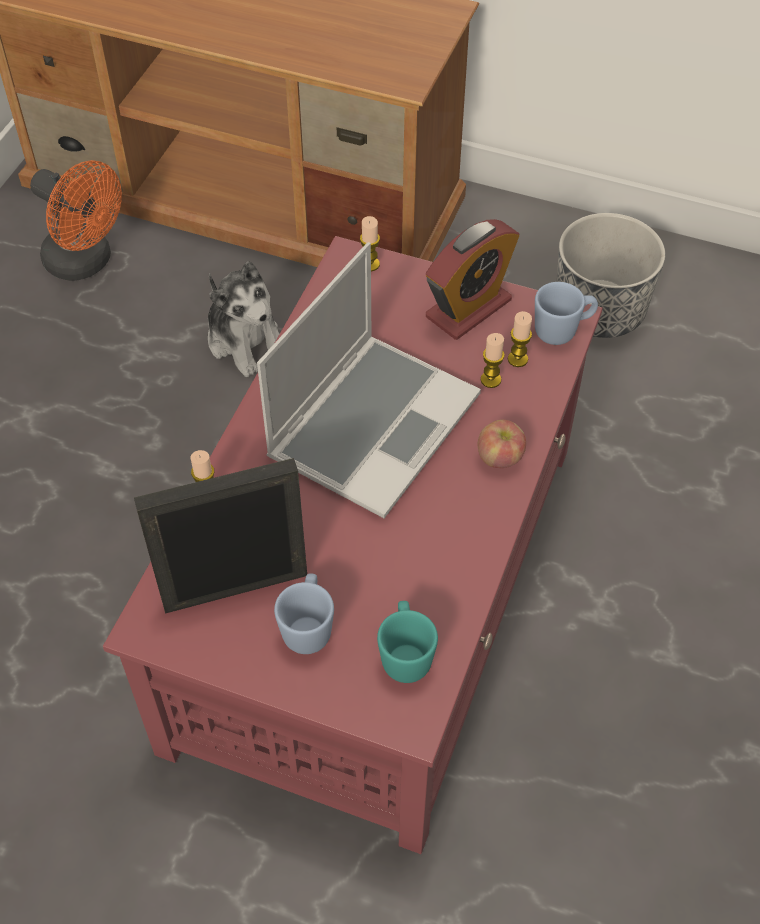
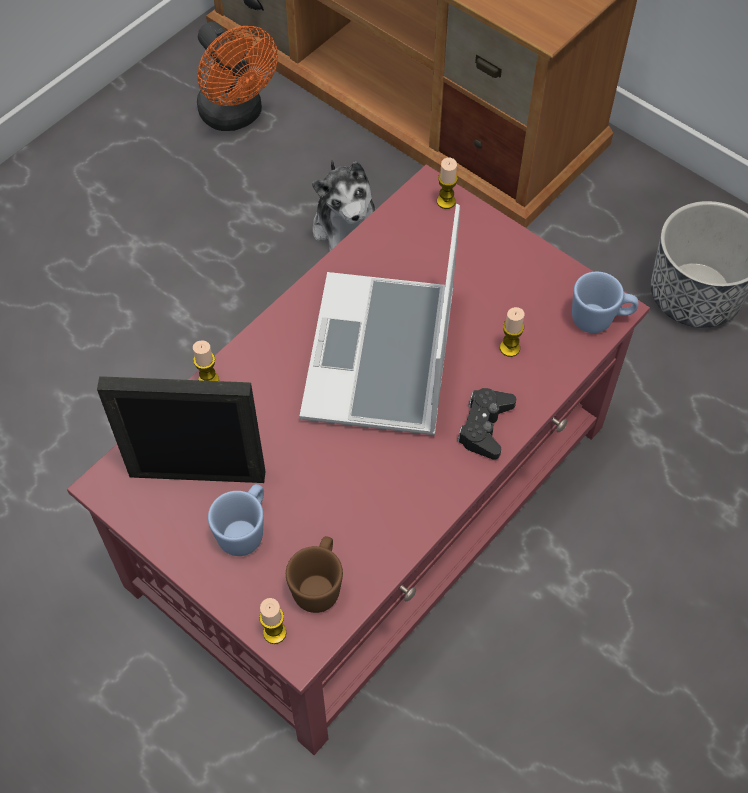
camera: 20 degrees right, 5 degrees up
(373, 424) = (382, 358): laptop -> laptop turned 135 degrees clockwise
(405, 654) = (319, 584): turquoise mug -> brown mug
(468, 308) = (519, 271): alarm clock -> none
(500, 457) = (485, 426): apple -> black game controller
(517, 359) = (544, 335): candle -> candle (274, 632)

